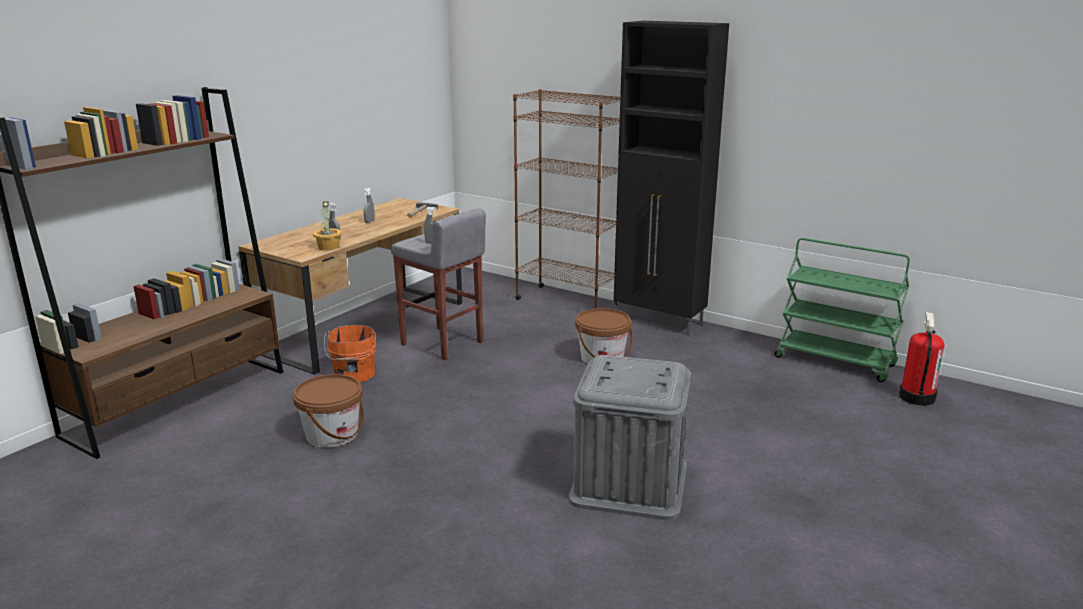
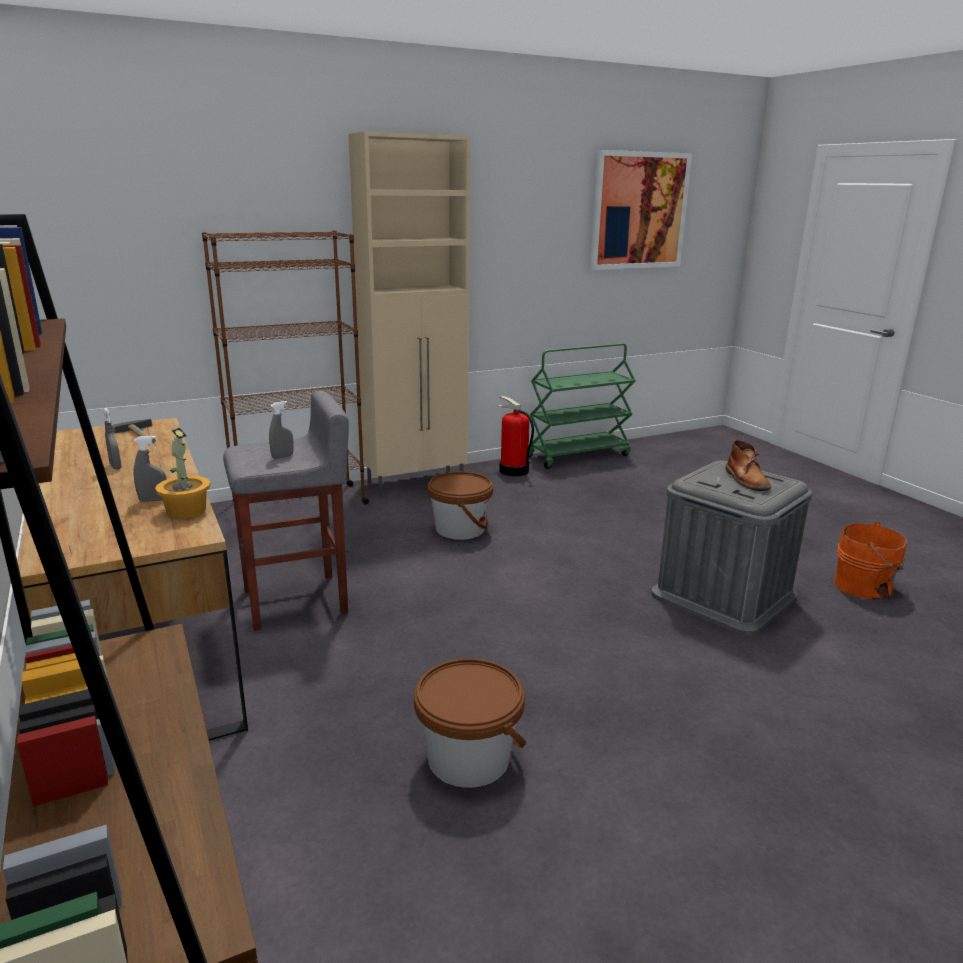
camera: 60 degrees left, 0 degrees up
(353, 374) = (297, 693): orange bucket -> orange bucket (865, 587)
(638, 377) = (746, 480): none -> brown boot
(660, 322) = (417, 482): black cabinet -> beige cabinet
(916, 397) = (658, 455): fire extinguisher -> fire extinguisher (513, 471)
(968, 106) = (639, 211): none -> picture

